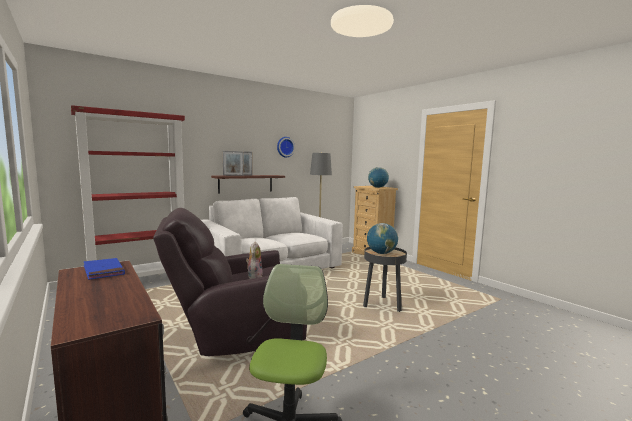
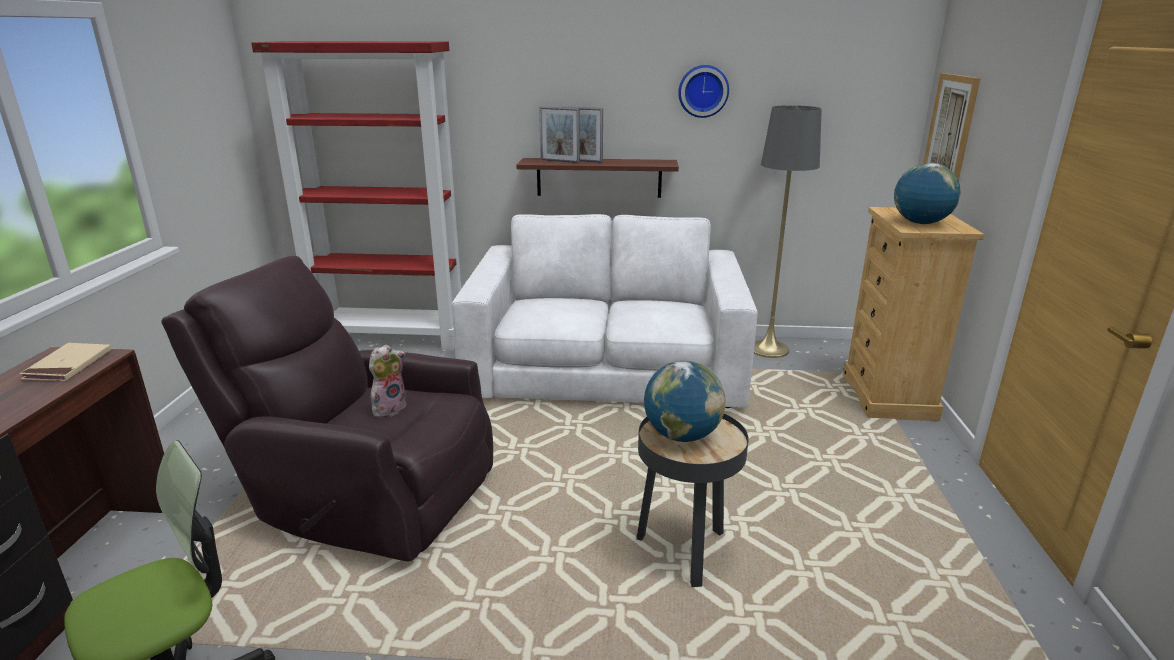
camera: 40 degrees right, 15 degrees up
(103, 271) = (69, 365): blue book -> beige book
(368, 160) = (950, 130): none -> picture

